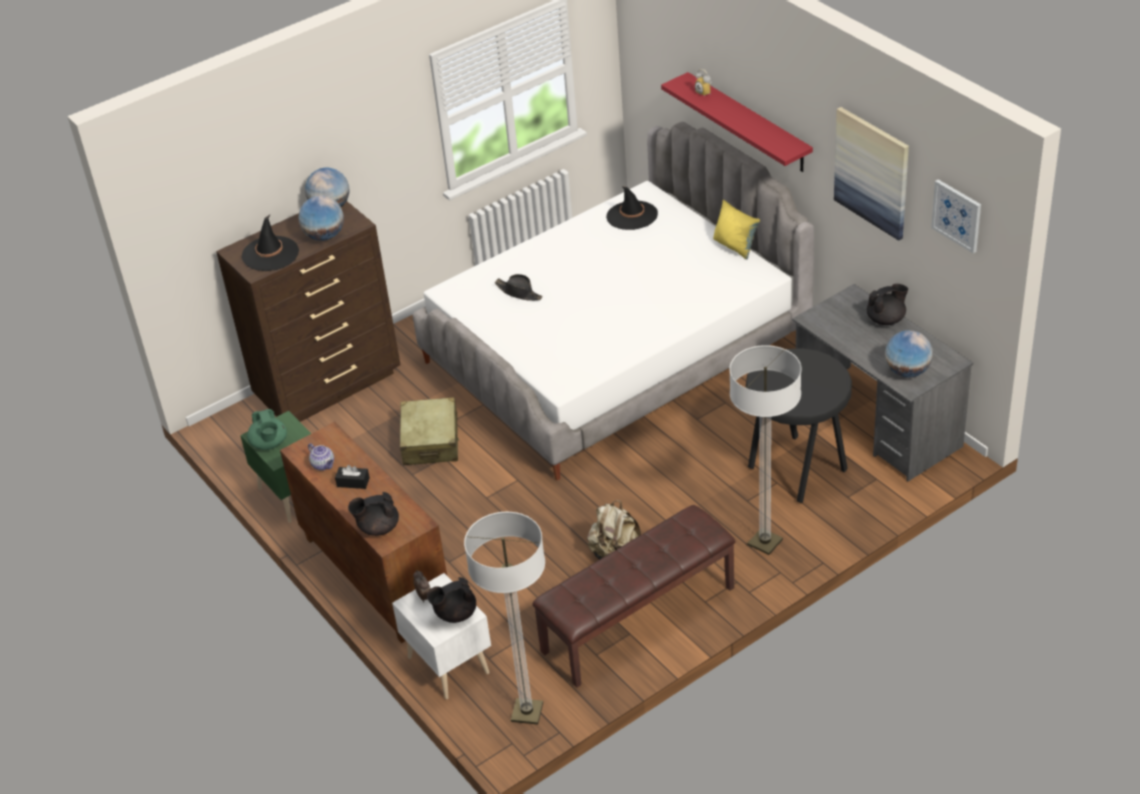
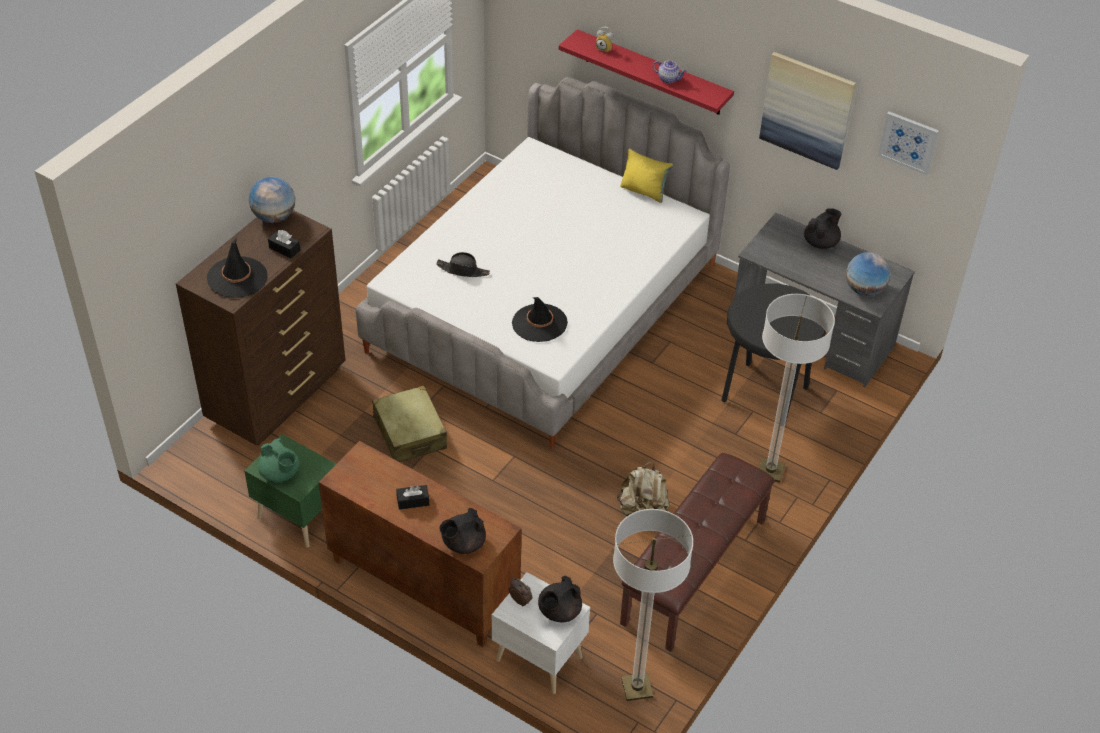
camera: 25 degrees left, 5 degrees up
(323, 465) = (373, 489): teapot -> teapot (669, 79)
(324, 236) = (284, 249): globe -> black tissue box
(632, 216) = (532, 175): black hat -> black hat (539, 323)

